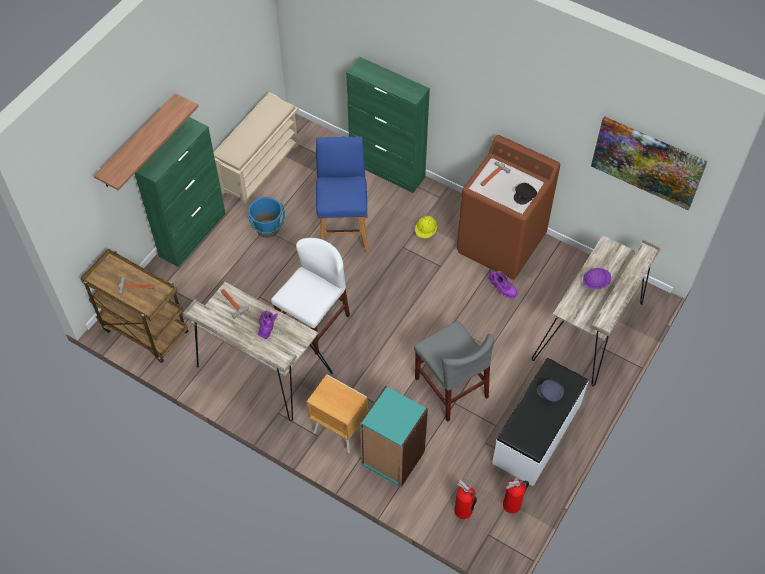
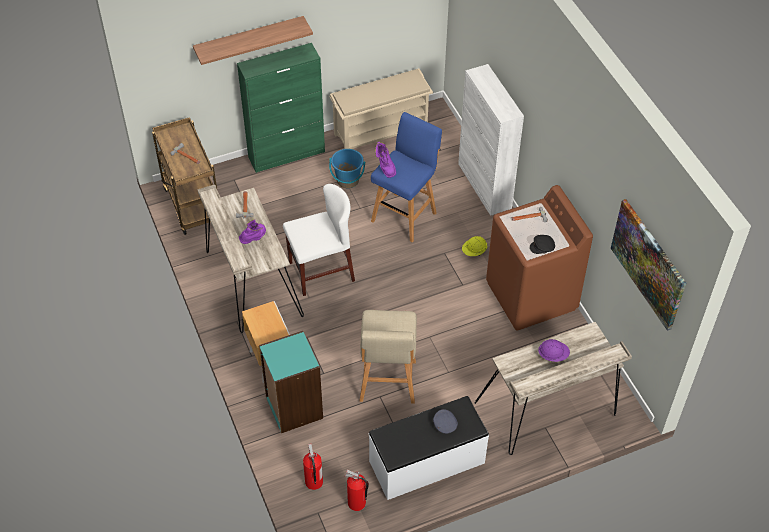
camera: 35 degrees right, 5 degrees down
(387, 170) = (484, 186): green cabinet -> white cabinet
(451, 387) = (387, 383): grey chair -> beige stool
(501, 290) = (498, 332): purple boot -> purple boot (385, 167)

